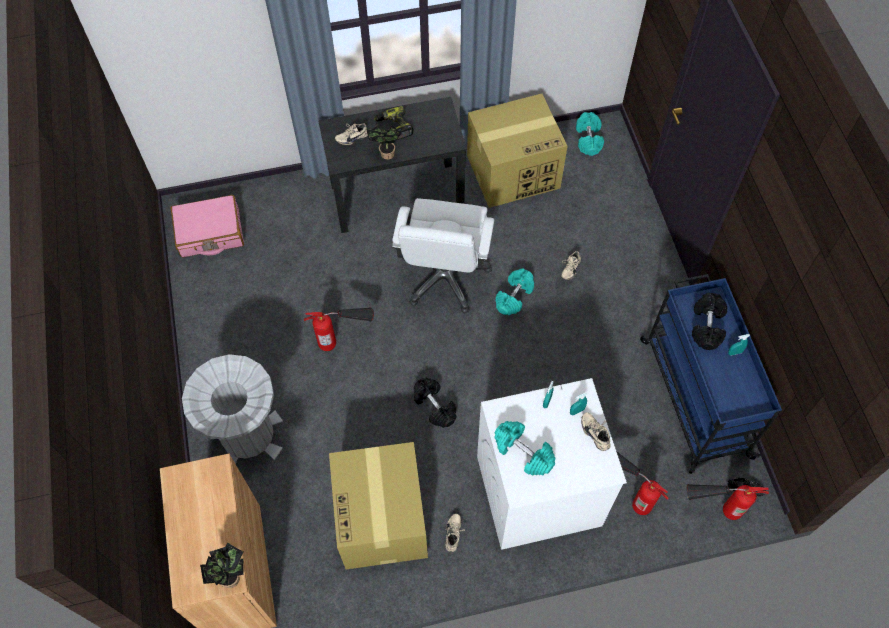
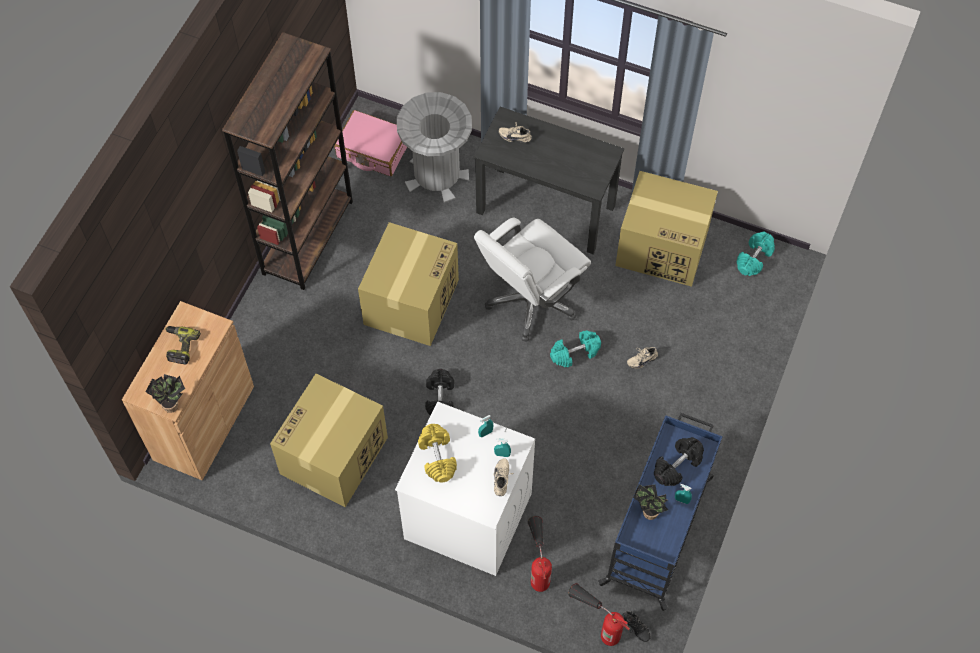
camera: 35 degrees right, 0 degrees up
(208, 341) = (308, 237): none -> brown bookcase
(248, 436) = (284, 329): grey trash can -> grey trash can (437, 175)
(344, 339) = (411, 301): fire extinguisher -> cardboard box
(385, 155) = (530, 166): potted plant -> potted plant (647, 512)
(394, 127) = (556, 147): power drill -> power drill (179, 346)
(454, 534) = (378, 504): beige shoe -> none
(523, 452) = (437, 457): turquoise dumbbell -> yellow dumbbell

